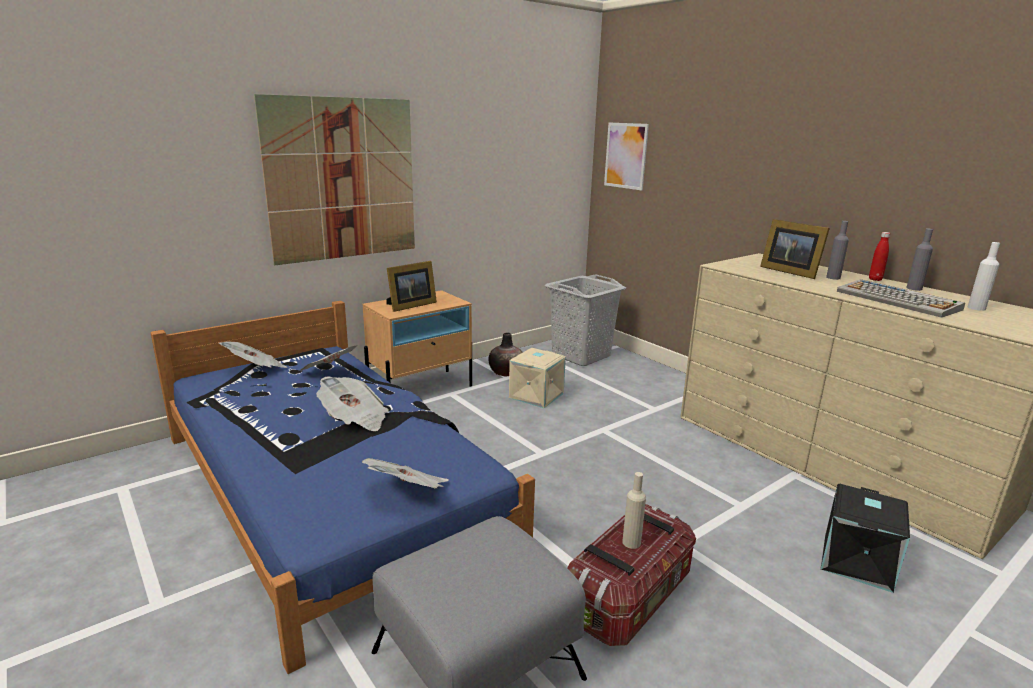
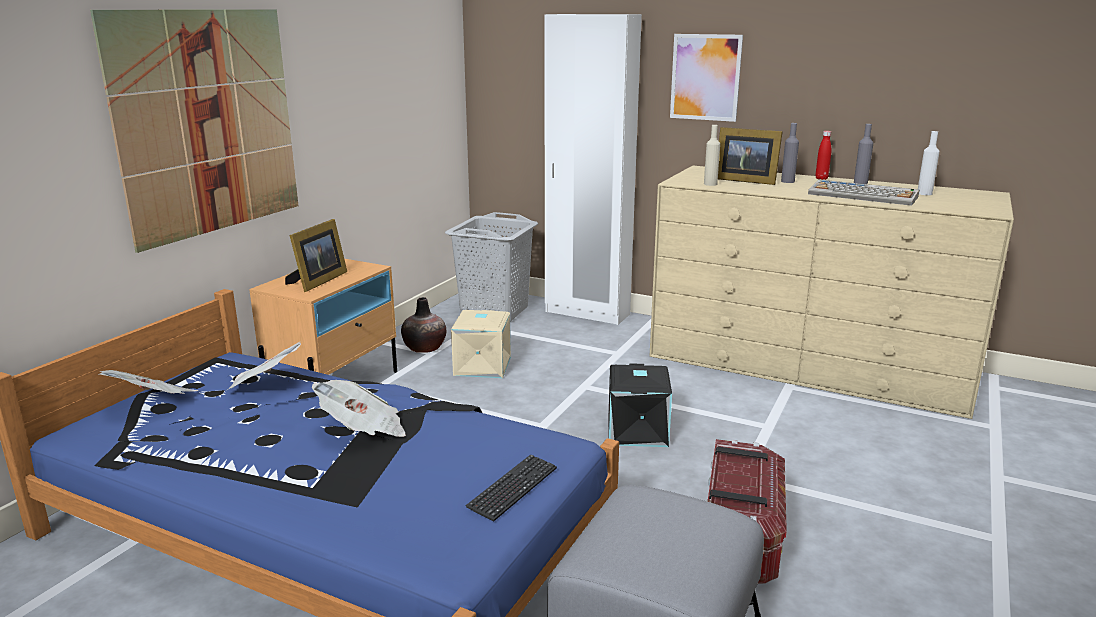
camera: 25 degrees left, 0 degrees up
(409, 492) = (513, 489): newspaper -> keyboard
(626, 156) = (512, 67): picture -> picture (705, 77)
(631, 542) = (740, 478): beige bottle -> beige bottle (710, 184)
(655, 371) = (587, 313): none -> white wardrobe
(858, 562) = (892, 448): black storage box -> black storage box (639, 431)

